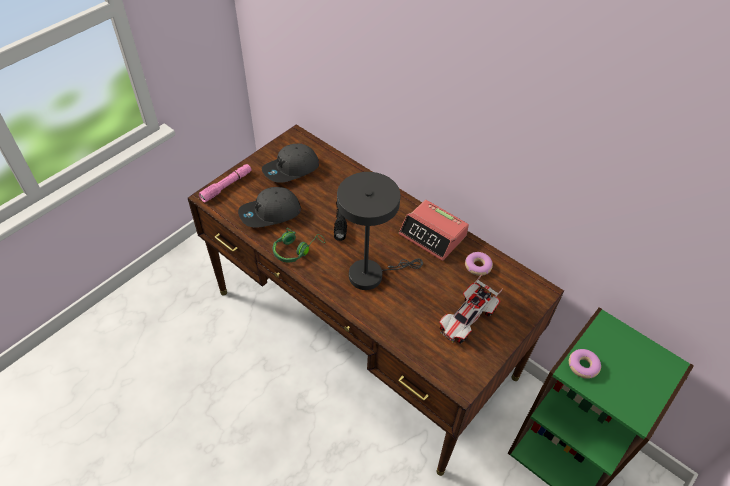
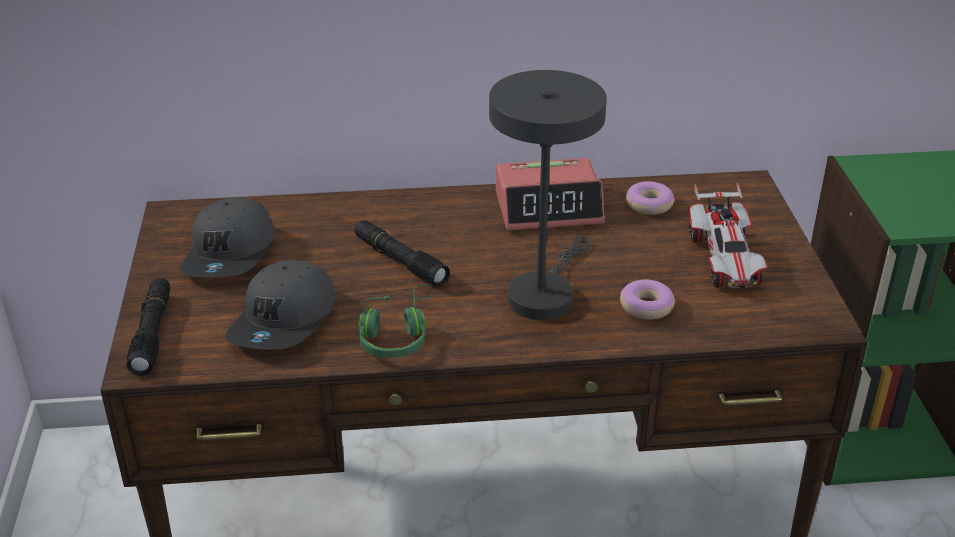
camera: 45 degrees left, 15 degrees down
(227, 186) = (152, 334): pink flashlight -> black flashlight
(583, 366) = (902, 212): donut -> donut (646, 306)

